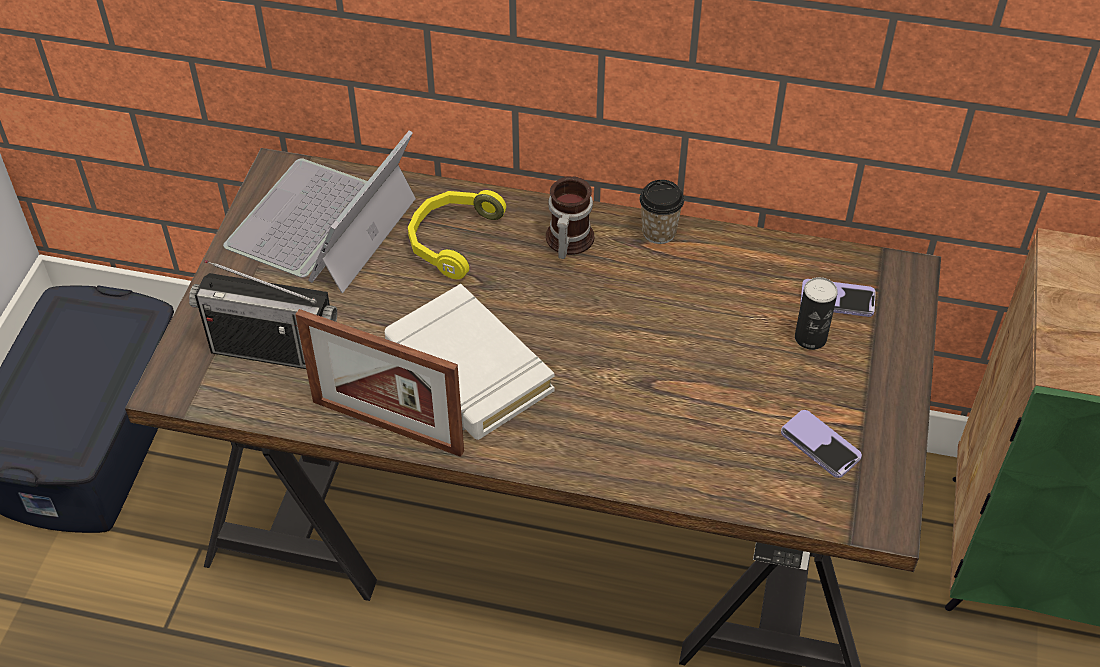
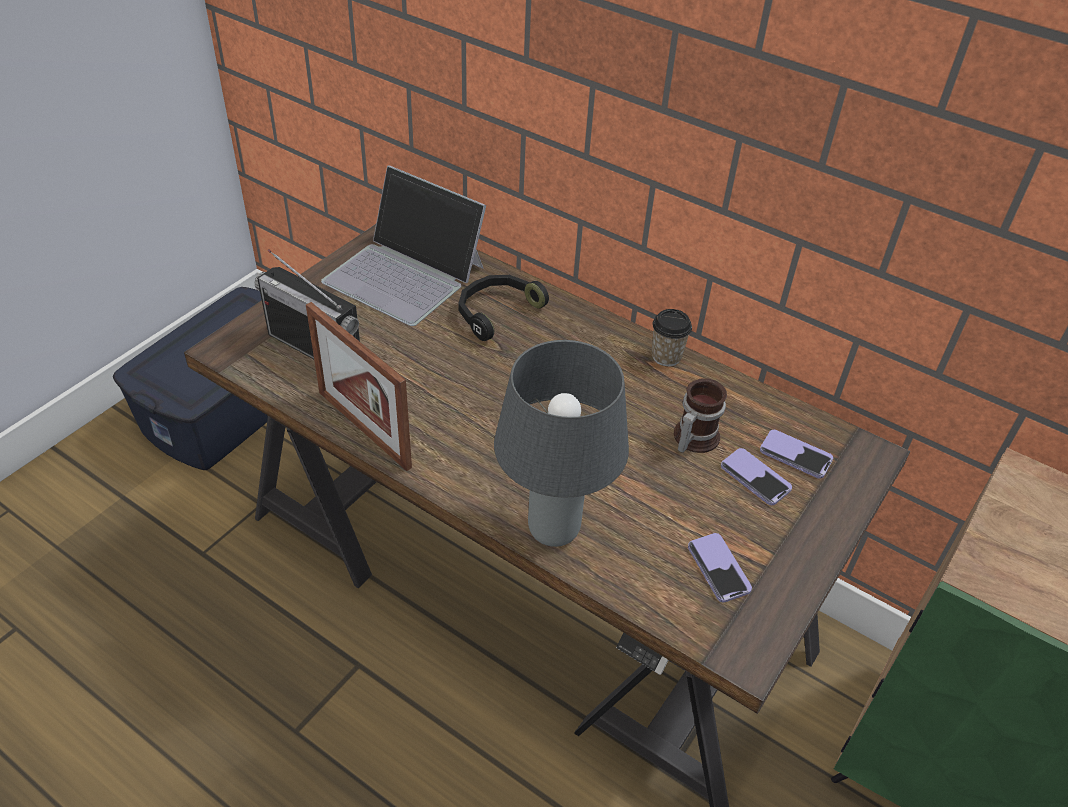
camera: 20 degrees right, 5 degrees down
(322, 225) = (405, 274): laptop -> laptop turned 105 degrees counterclockwise
(451, 239) = (496, 312): yellow headphones -> black headphones
(468, 370) = (451, 408): white book -> none
(566, 241) = (586, 340): mug -> mug (692, 438)
(643, 466) = (552, 531): none -> grey table lamp
(810, 338) = (755, 478): can -> phone

